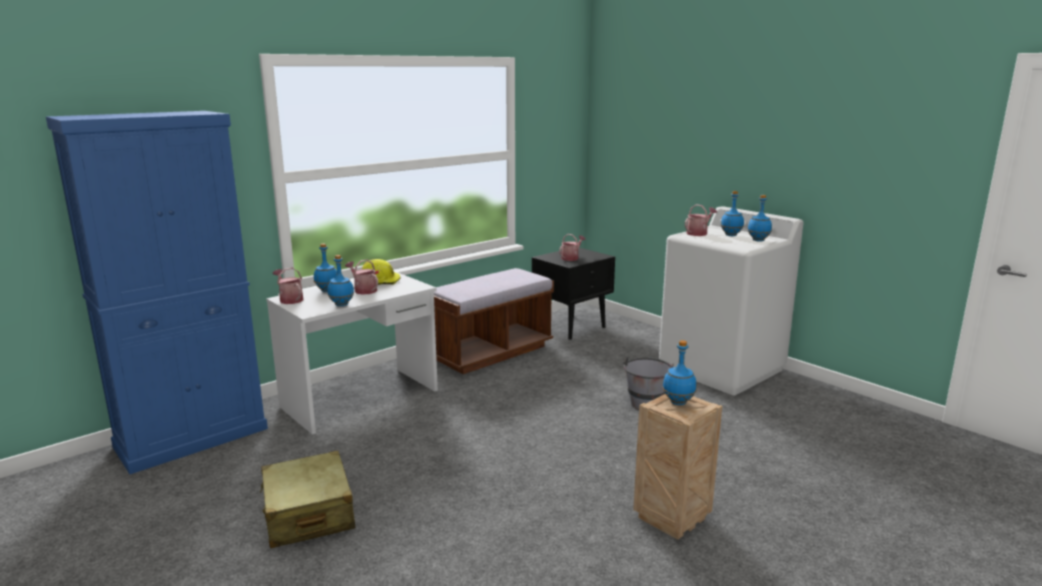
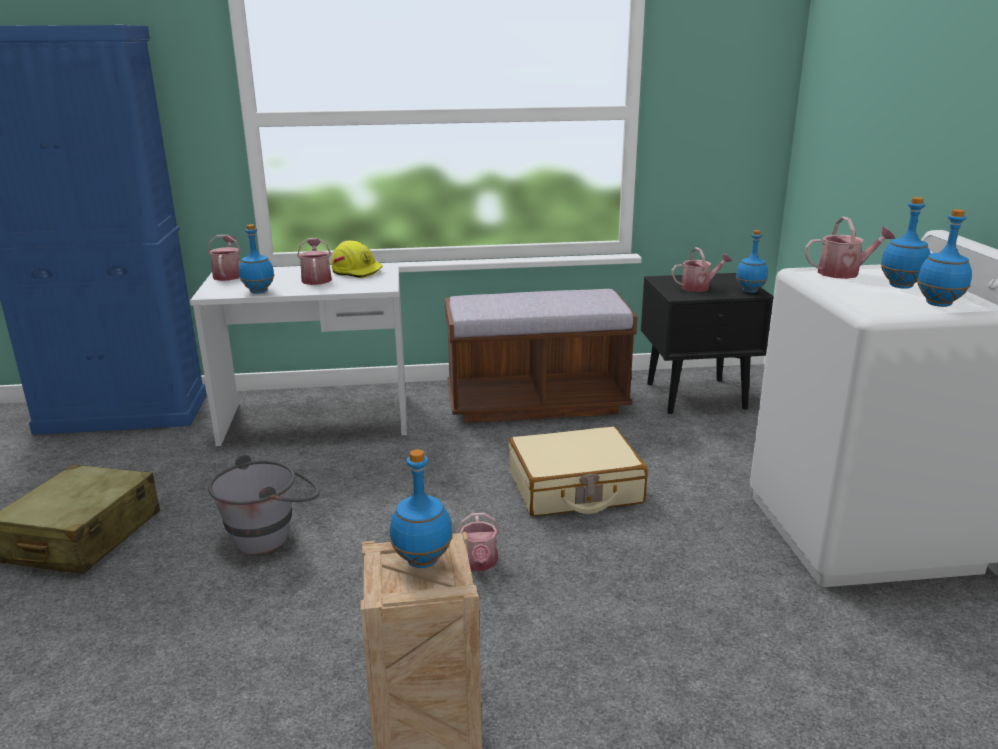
camera: 35 degrees right, 5 degrees up
(327, 290) = (282, 272): blue bottle -> blue bottle (750, 291)
(575, 389) = (574, 488): none -> beige suitcase
(579, 438) = (479, 564): none -> watering can
(647, 401) = (656, 543): grey bucket -> grey bucket (272, 534)

